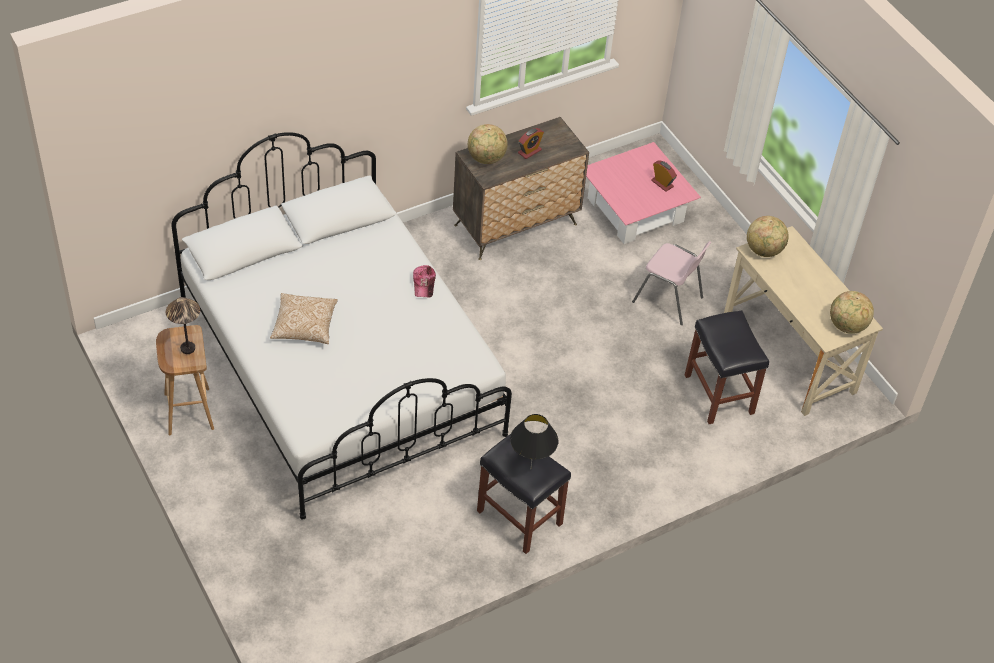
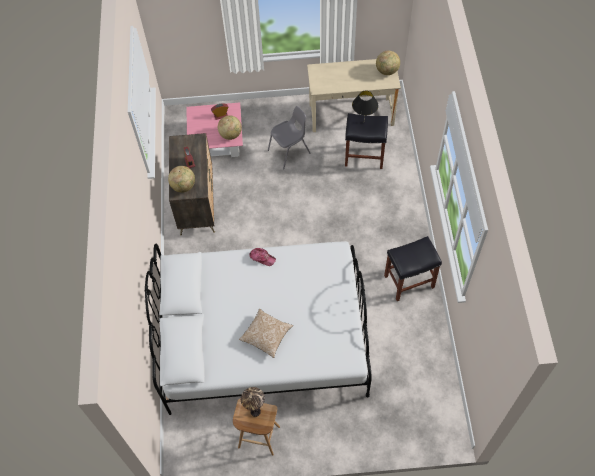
camera: 60 degrees left, 10 degrees up
(530, 469) = (420, 254): black table lamp -> black table lamp (363, 122)
(668, 300) = (290, 152): pink chair -> grey chair
(764, 250) = (319, 83): globe -> globe (230, 134)

